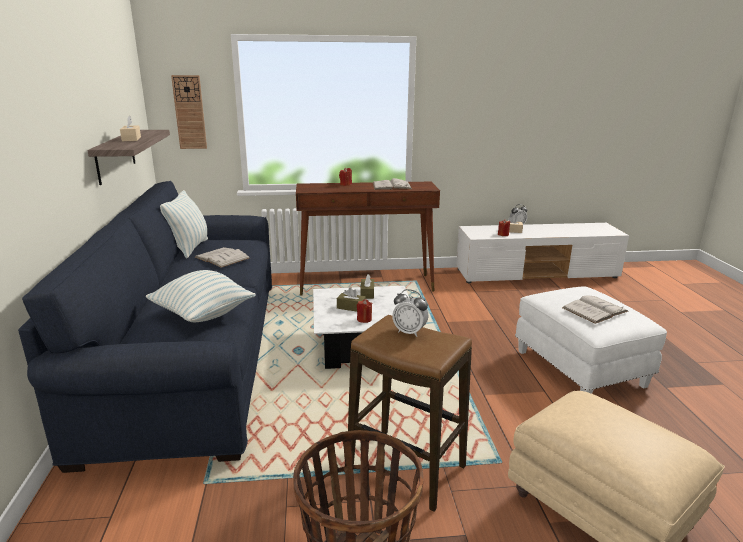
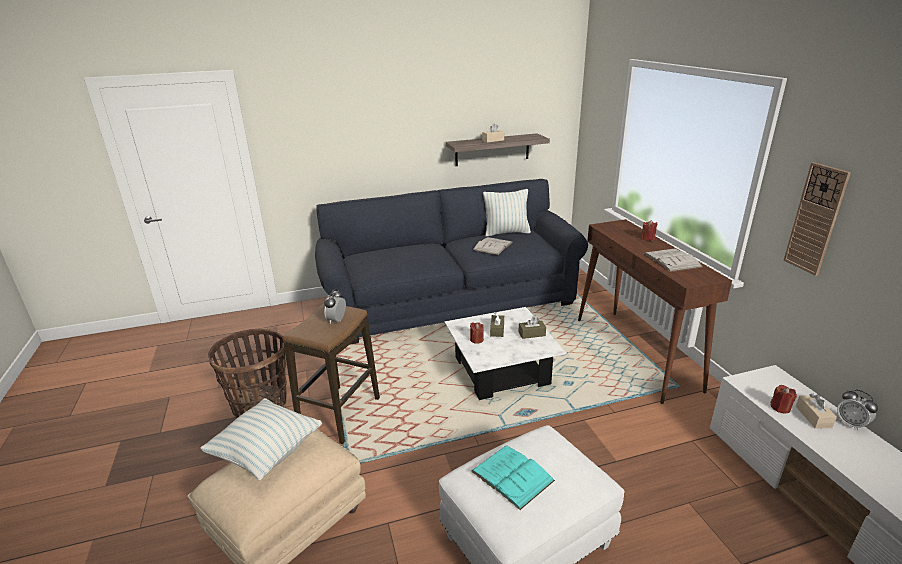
camera: 80 degrees right, 5 degrees up
(189, 112) = (597, 127): wall clock -> wall clock (815, 219)
(203, 315) = (393, 262): pillow -> pillow (267, 453)
(595, 309) = (512, 476): white book -> turquoise book

